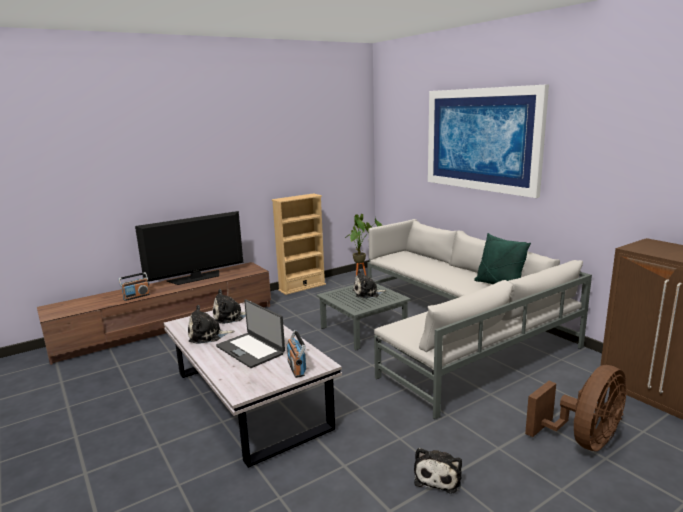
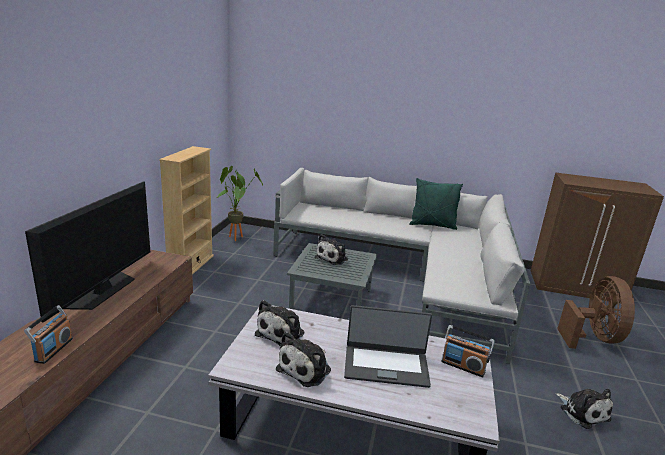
camera: 45 degrees left, 5 degrees up
(481, 139) = (394, 86): picture -> none

